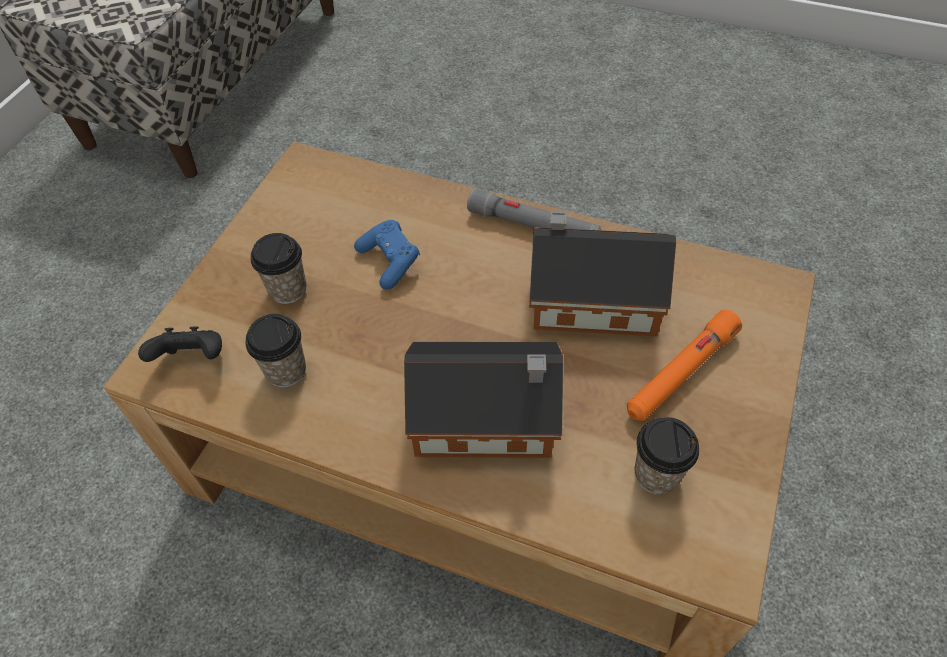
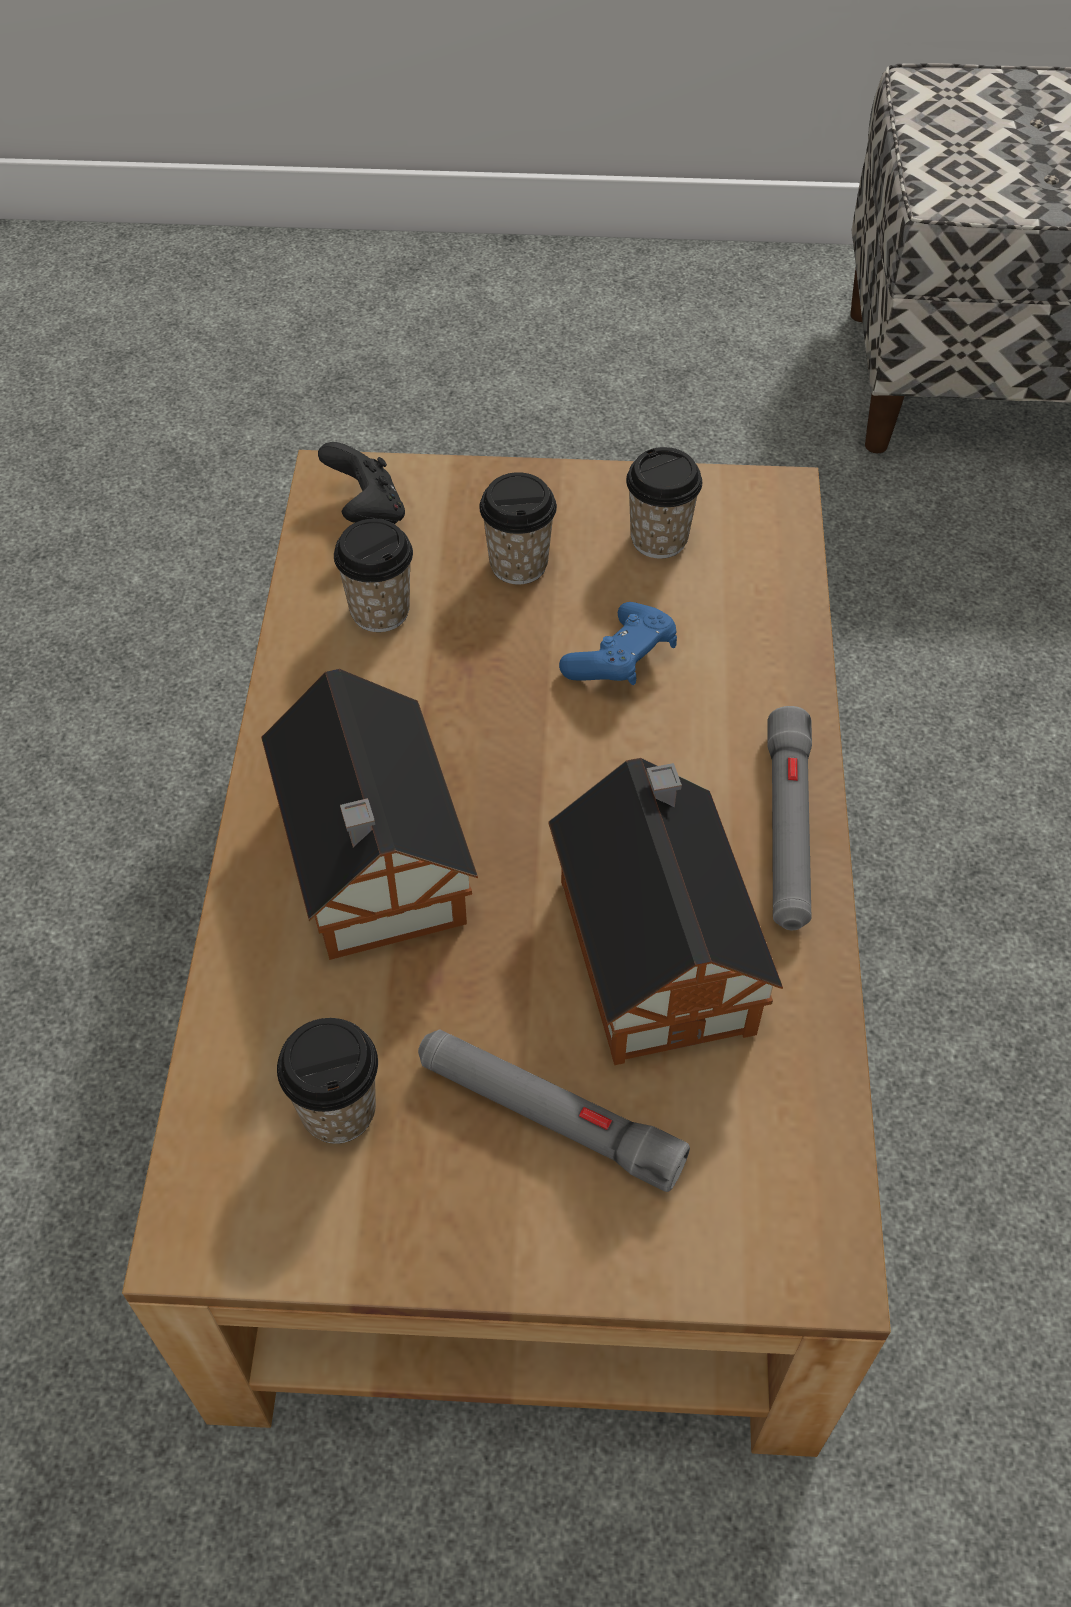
camera: 70 degrees right, 0 degrees up
(306, 220) = (659, 539): none -> cup
(681, 373) = (548, 1115): orange flashlight -> grey flashlight

